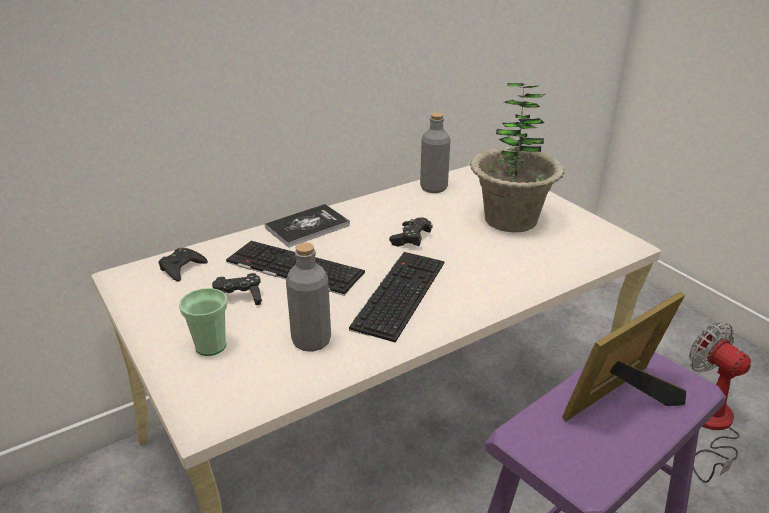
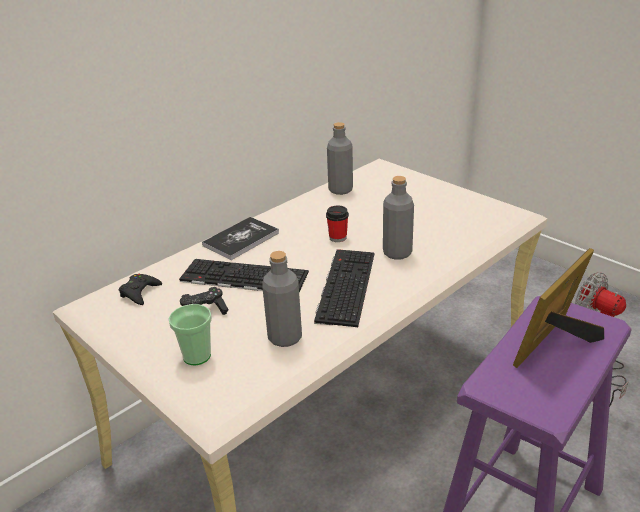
camera: 10 degrees left, 0 degrees up
(411, 239) = (338, 237): black game controller -> cup
(470, 265) = (397, 253): none -> grey bottle
(511, 219) = (417, 209): potted plant -> none

